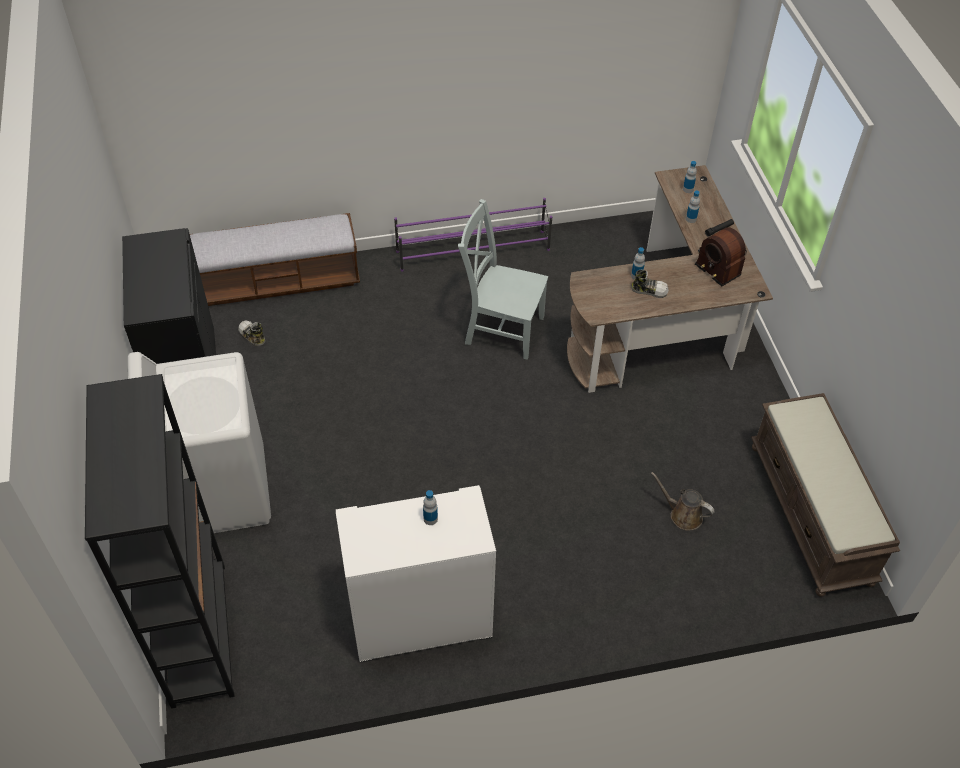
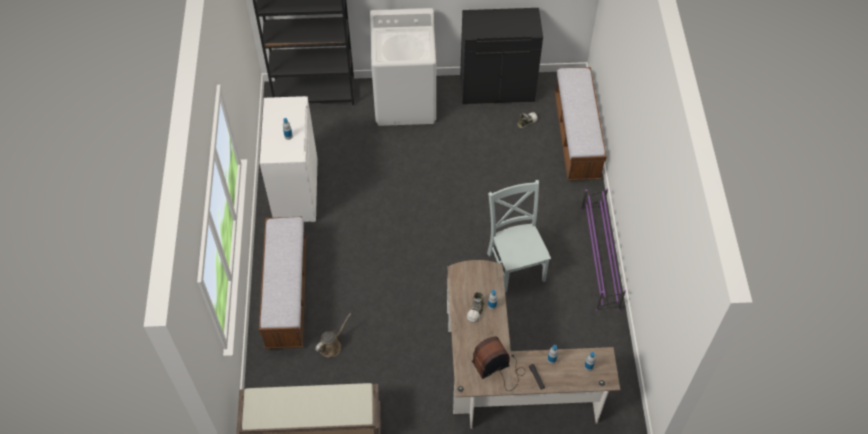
camera: 100 degrees right, 5 degrees up
(501, 329) = (515, 264): grey chair -> grey chair turned 45 degrees counterclockwise
(616, 590) = (287, 294): none -> bench

